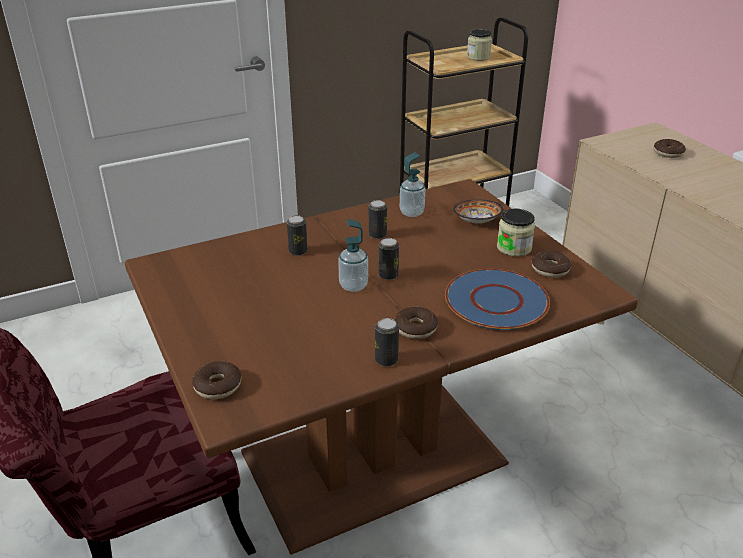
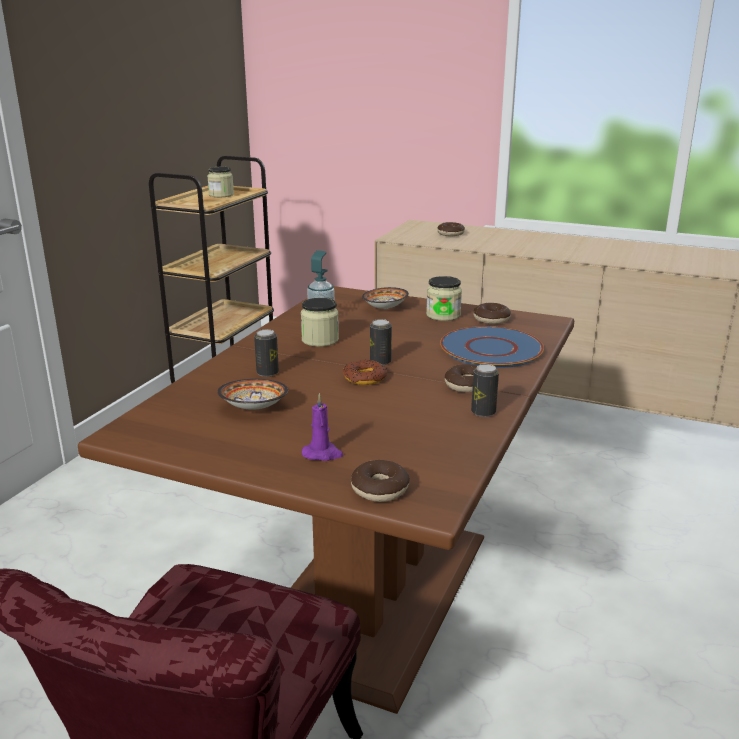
camera: 40 degrees left, 10 degrees down
(229, 339) = (323, 454): none -> purple candle
(246, 279) = (255, 408): none -> bowl
(353, 286) = (365, 378): soap dispenser -> donut
(377, 235) = (320, 340): can -> jar

